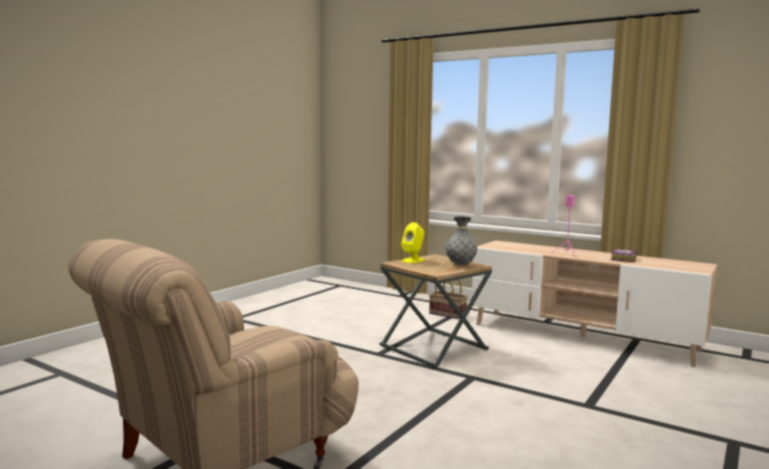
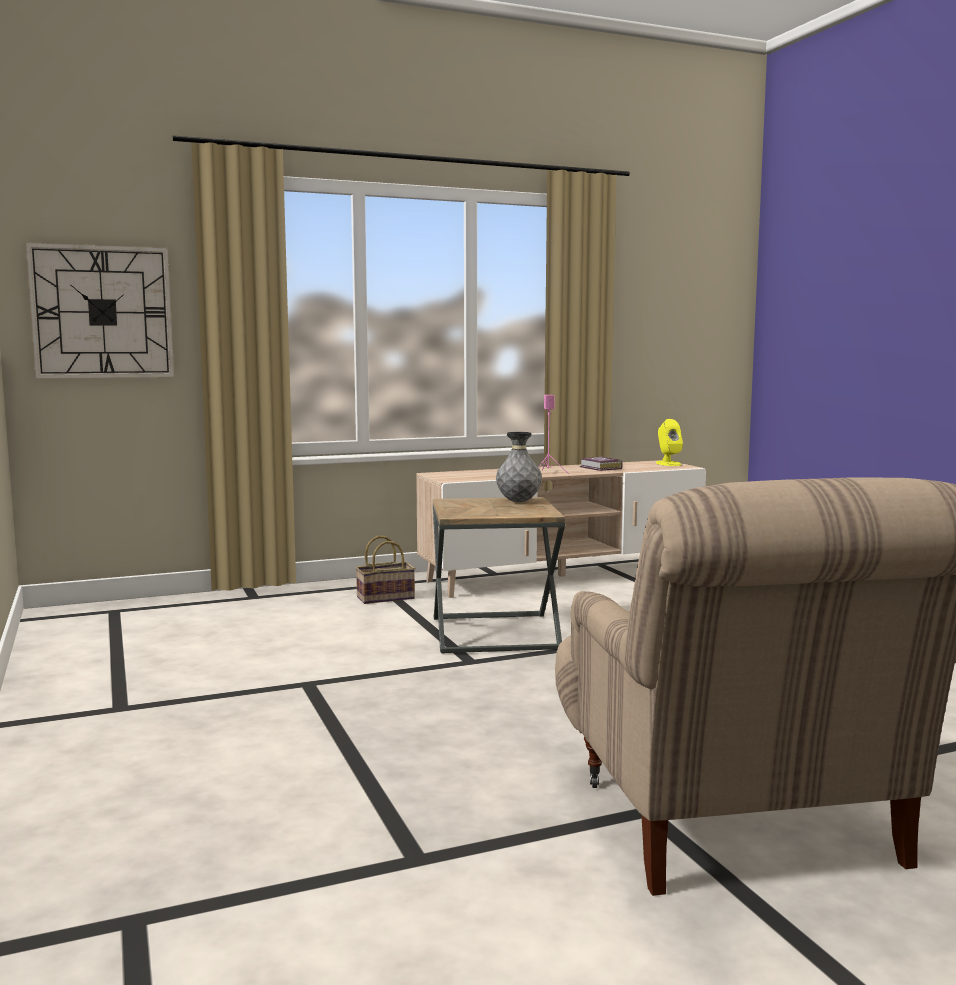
camera: 55 degrees left, 0 degrees up
(356, 134) = (102, 312): none -> wall clock
(413, 260) = (456, 509): yellow speaker -> yellow speaker (668, 464)

